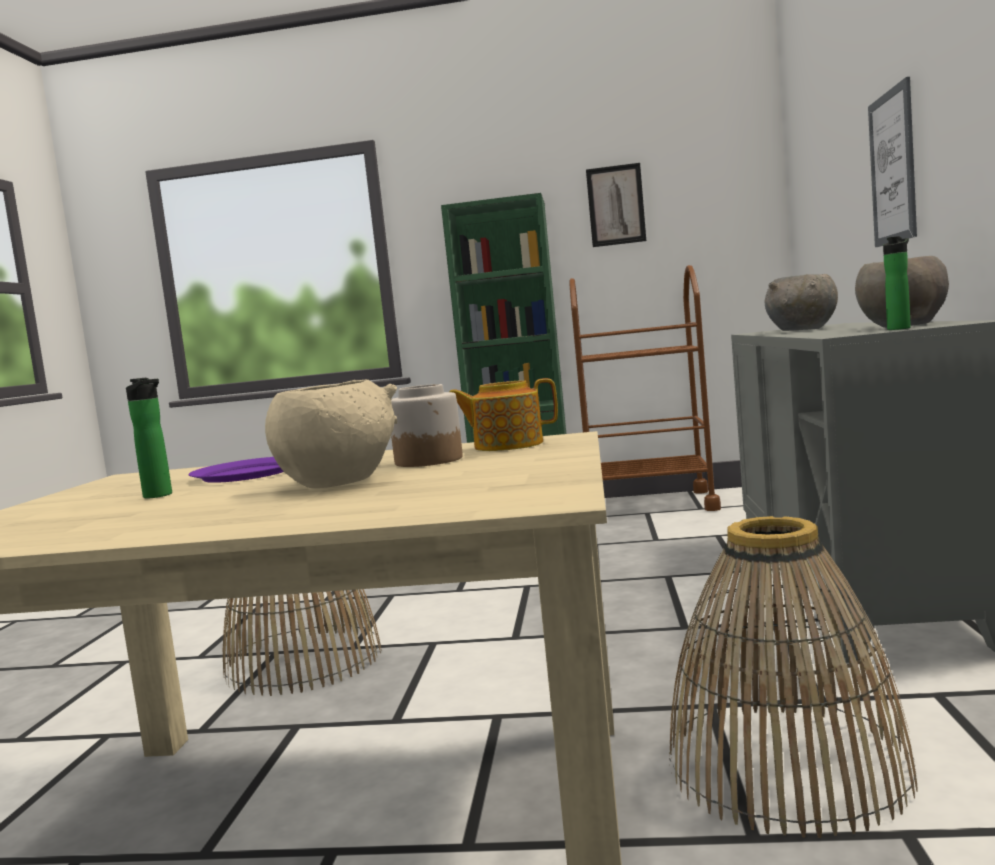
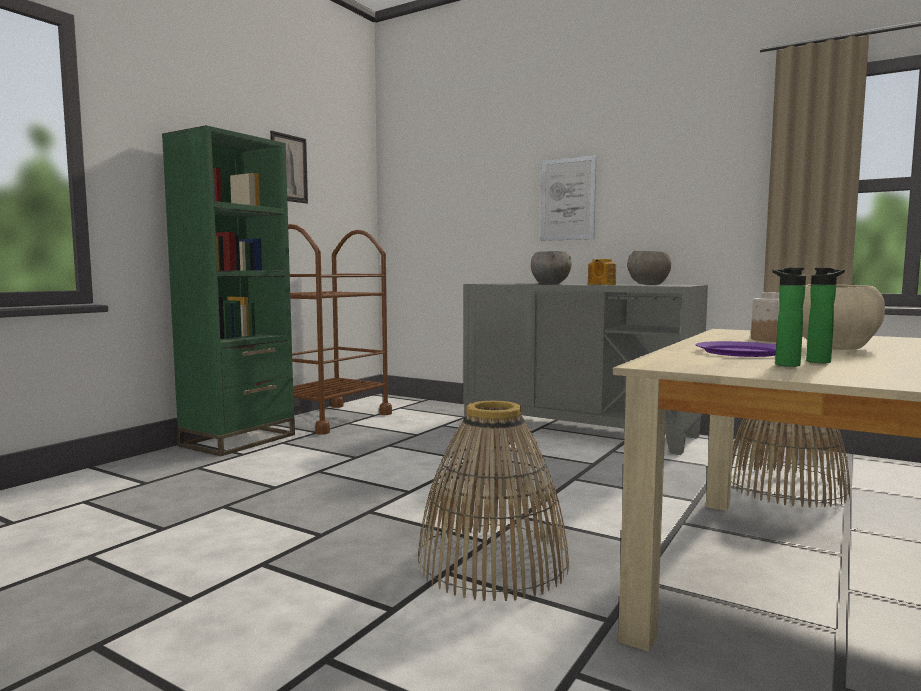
camera: 65 degrees left, 0 degrees up
(507, 445) = (739, 334): teapot -> teapot (601, 284)
(900, 329) = (680, 285): bottle -> bottle (784, 364)

